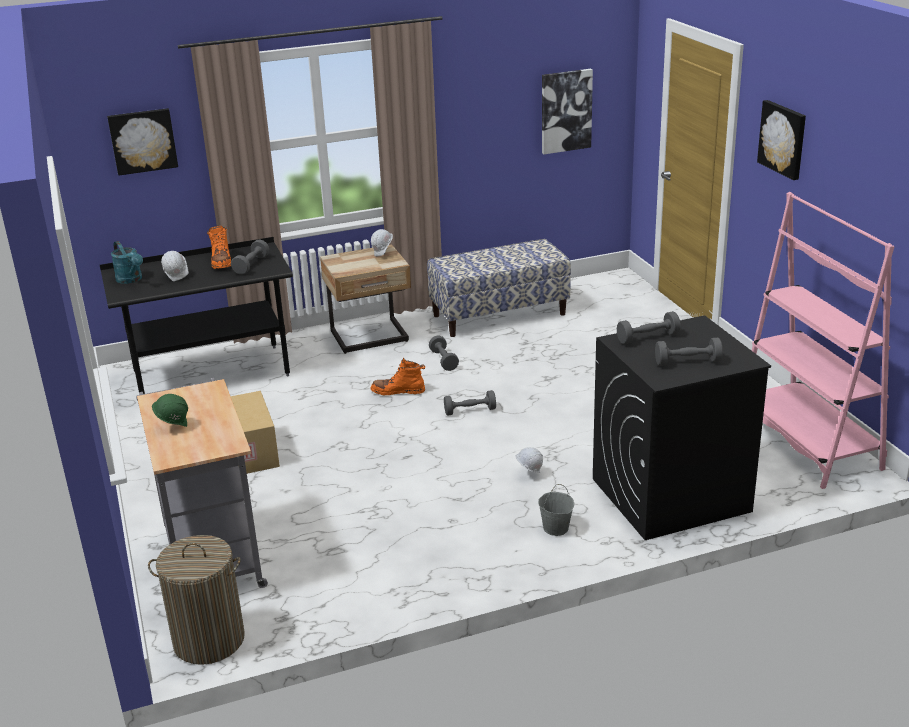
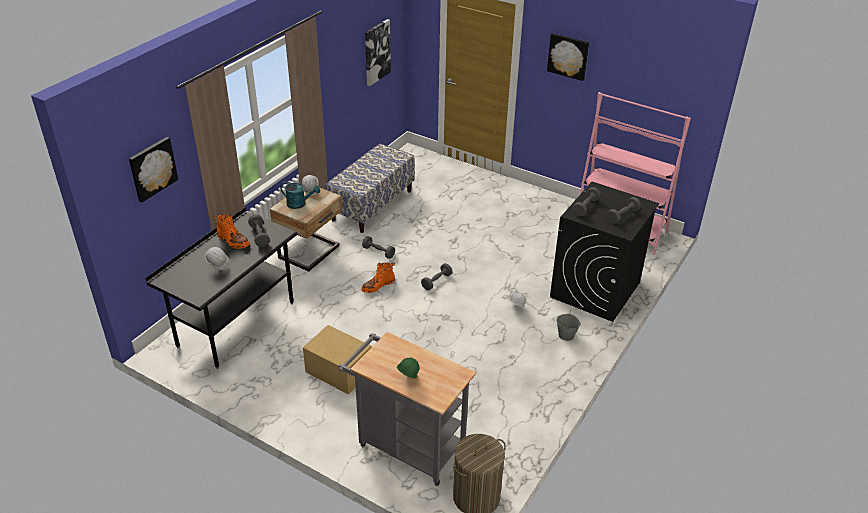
camera: 40 degrees left, 10 degrees up
(131, 280) = (186, 281): turquoise watering can -> turquoise watering can (299, 204)

